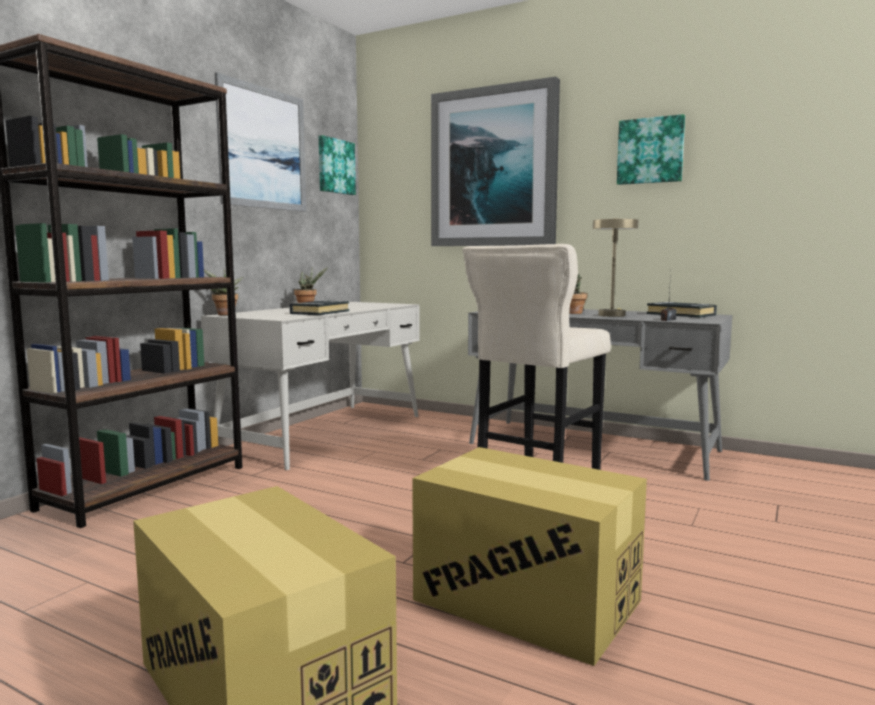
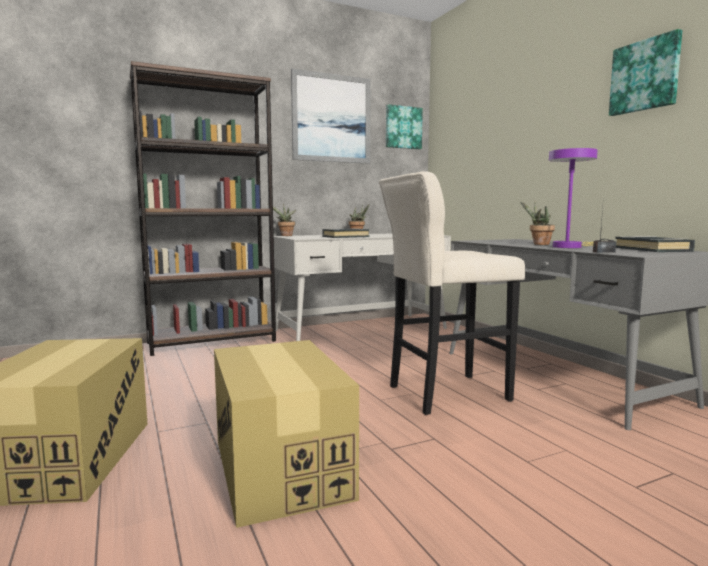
camera: 35 degrees right, 0 degrees up
(494, 168) = (513, 114): picture -> none
(612, 315) = (570, 247): beige table lamp -> purple table lamp

